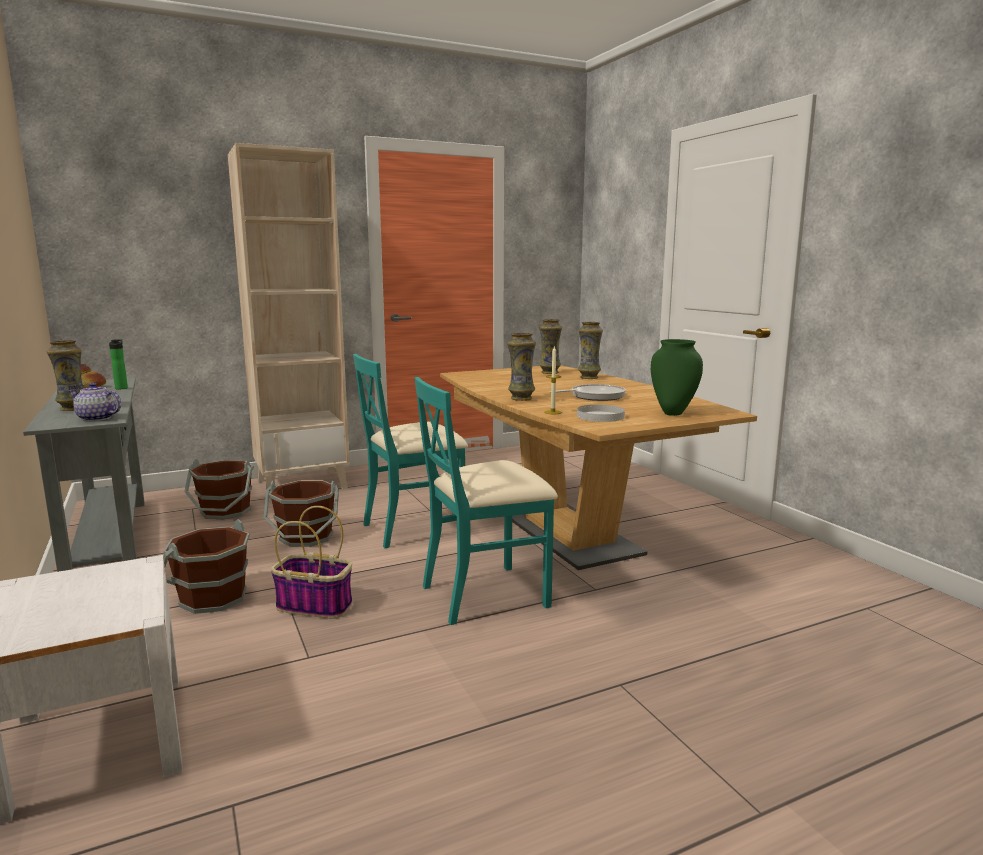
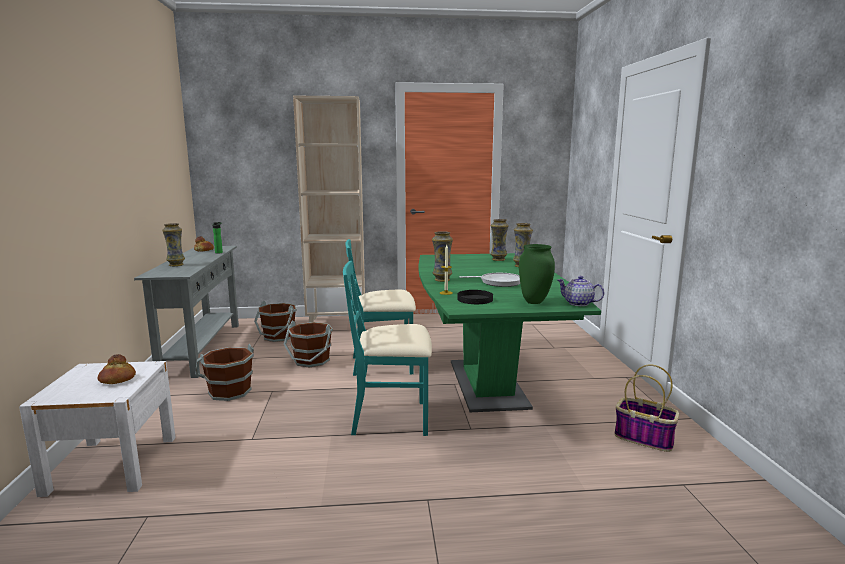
camera: 20 degrees right, 0 degrees up
(97, 418) = (179, 272): teapot -> teapot (579, 303)
(108, 594) = (117, 380): none -> bread
(316, 606) = (281, 407): basket -> basket (645, 438)
(568, 534) = (487, 384): brown dining table -> green dining table
(600, 416) = (474, 299): white plate -> black plate

